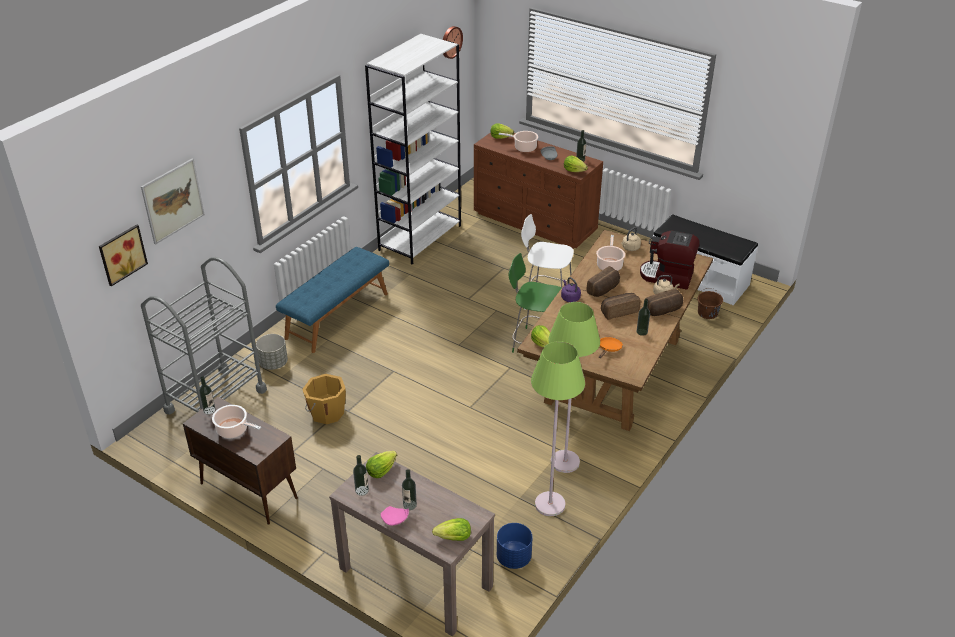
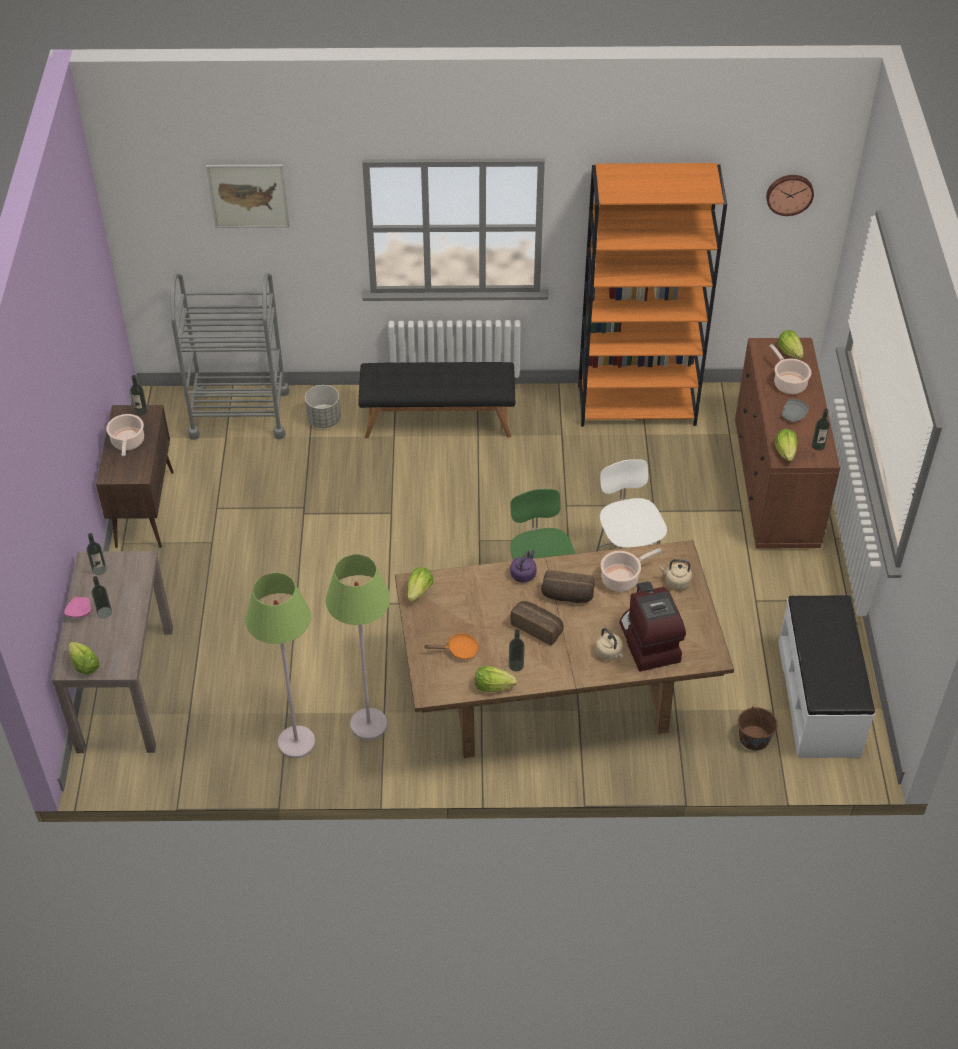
camera: 55 degrees right, 10 degrees up
(121, 254) = (170, 218): picture -> none
(326, 412) = (288, 499): orange bucket -> none
(337, 315) = (438, 420): blue bench -> black bench
(381, 471) = (134, 568): lettuce -> lettuce (492, 686)
(420, 237) = (637, 405): white bookcase -> orange bookcase
(513, 558) = (202, 749): blue planter -> none
(664, 311) = (575, 668): bread -> none

